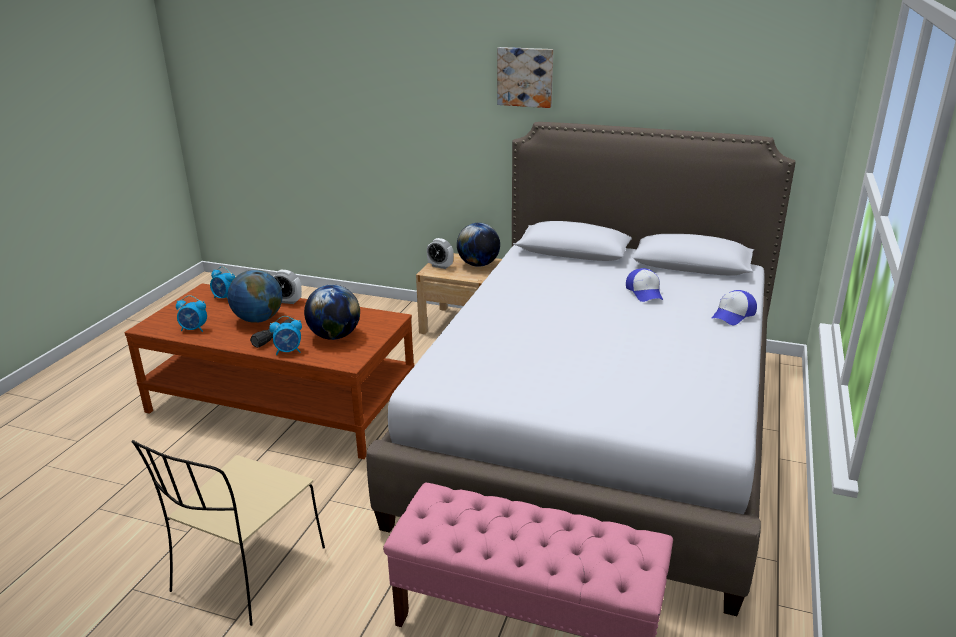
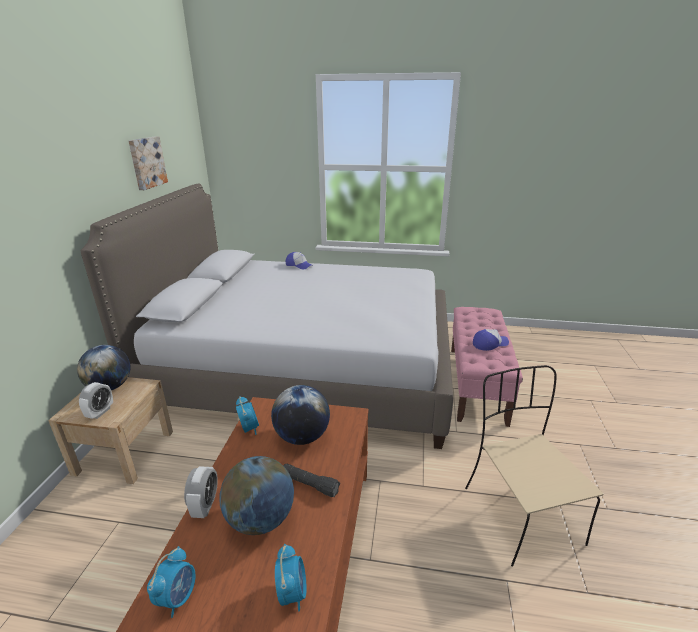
camera: 100 degrees left, 0 degrees up
(247, 572) = (519, 513): beige chair -> beige chair turned 120 degrees counterclockwise
(289, 351) = (339, 463): alarm clock -> alarm clock (249, 428)
(525, 77) = (57, 184): picture -> picture (146, 162)
(645, 292) = (268, 284): cap -> cap (489, 344)

